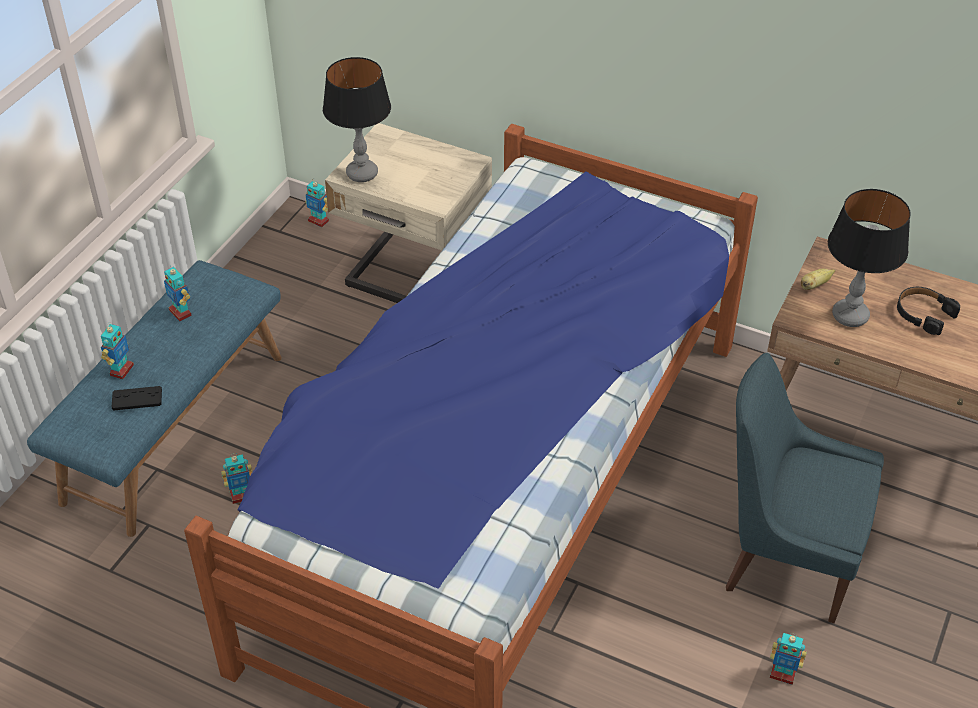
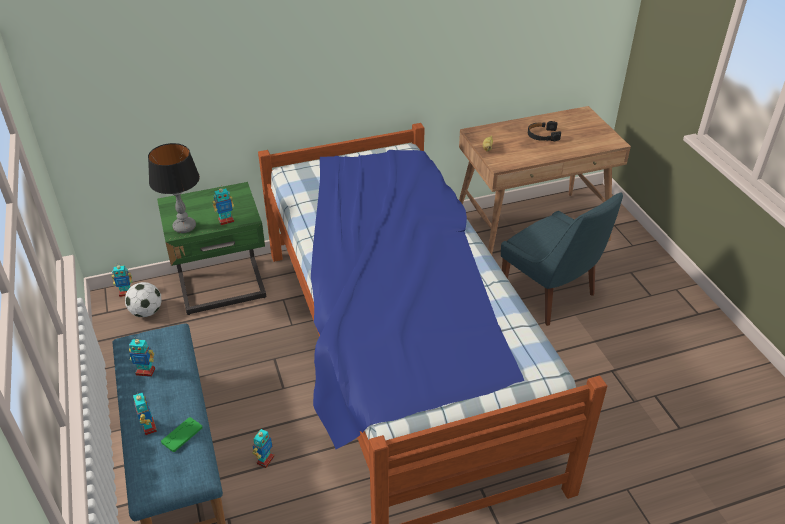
camera: 45 degrees left, 5 degrees down
(137, 399) = (182, 435): black game controller -> green game controller
(313, 256) = (147, 312): none -> football
(414, 280) = (223, 288): beige nightstand -> green nightstand
(782, 674) = (610, 342): toy robot -> toy robot (226, 220)
(785, 557) = (550, 295): blue chair -> blue chair turned 105 degrees counterclockwise
(850, 316) = (518, 152): table lamp -> none

